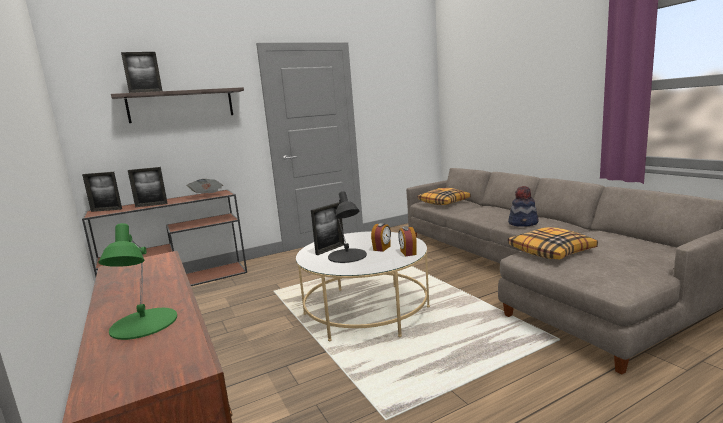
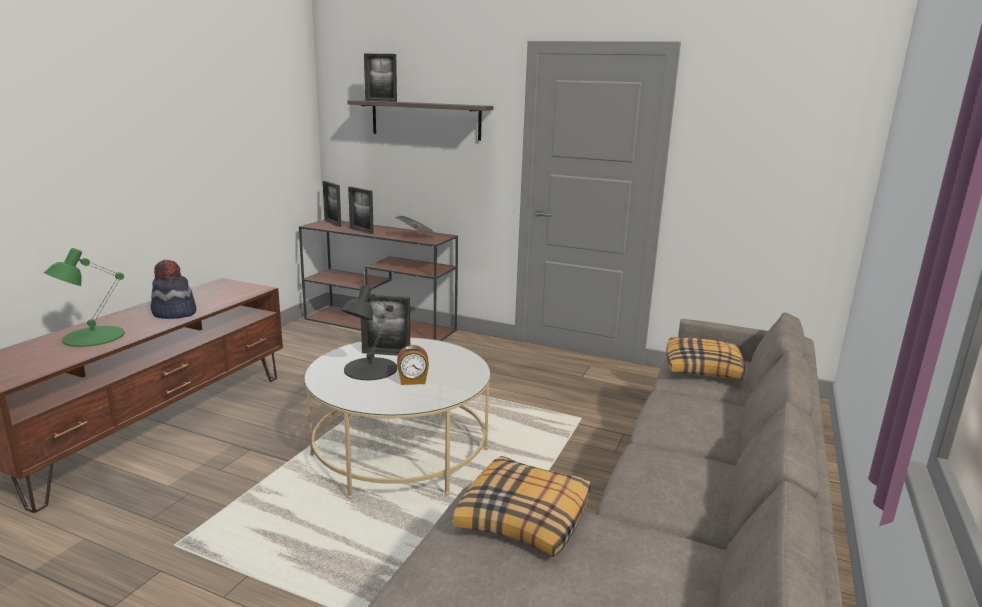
camera: 50 degrees right, 5 degrees up
(407, 253) = (407, 401): alarm clock -> none
(523, 223) = (655, 462): hat -> hat (174, 313)

